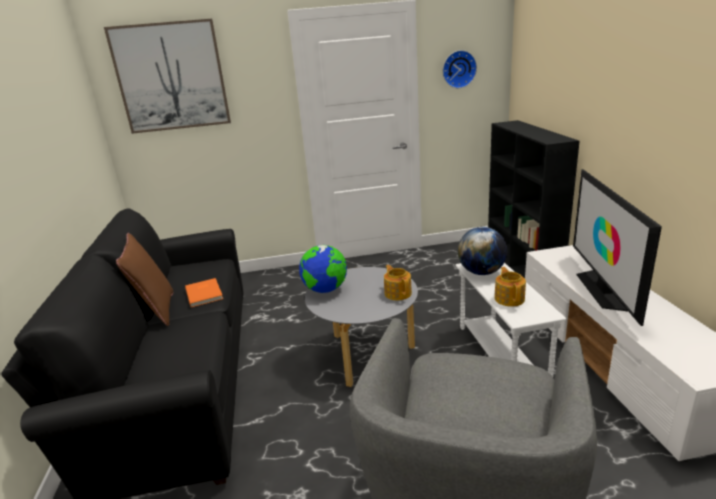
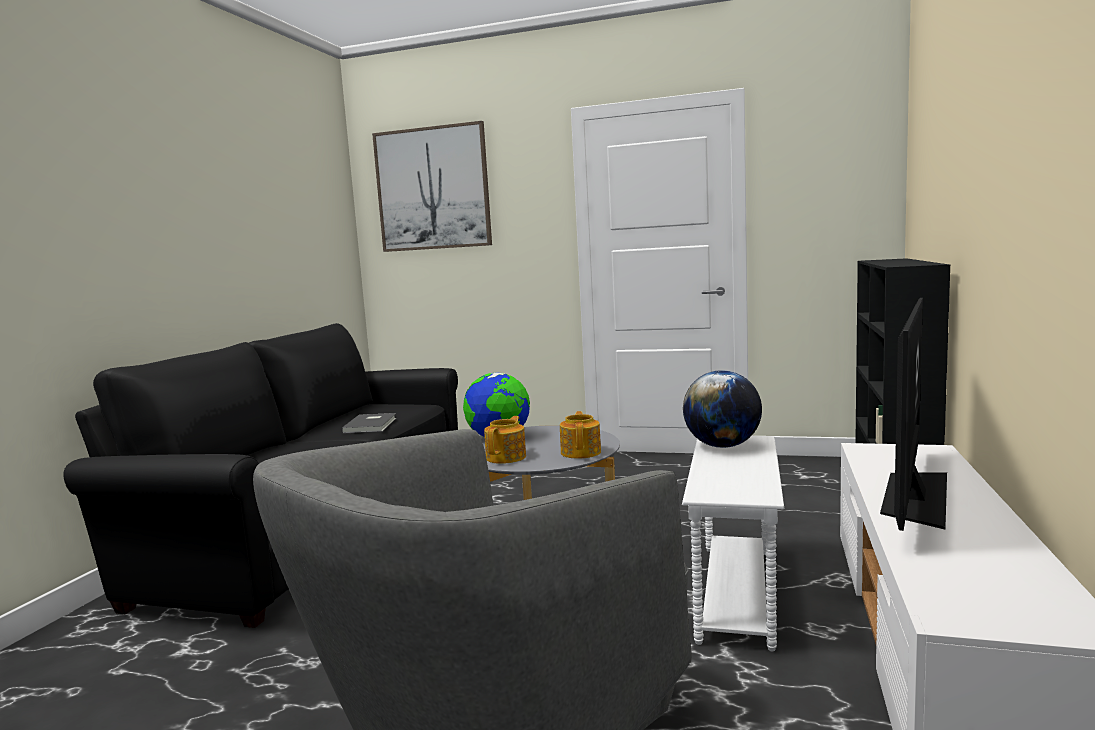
camera: 25 degrees right, 15 degrees down
(157, 310) = (310, 432): brown pillow -> none
(205, 293) = (372, 425): orange book -> grey book
(458, 69) = (812, 182): wall clock -> none
(509, 298) = (723, 474): teapot -> teapot (507, 457)

